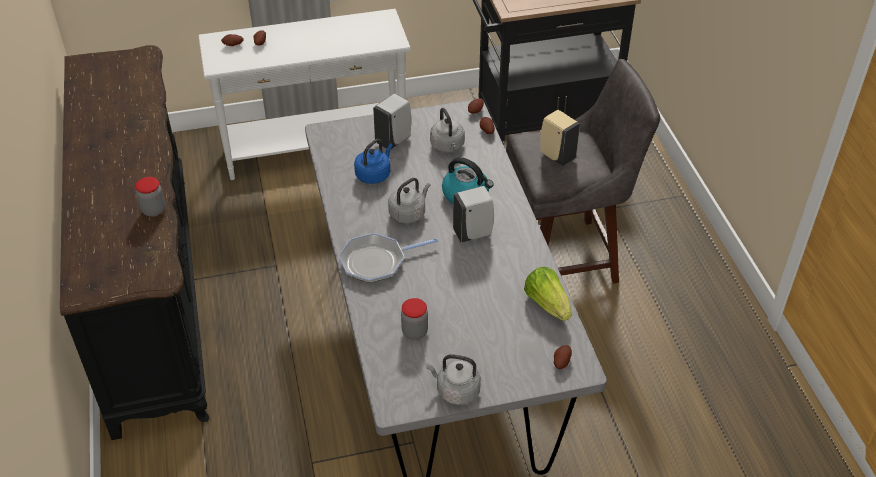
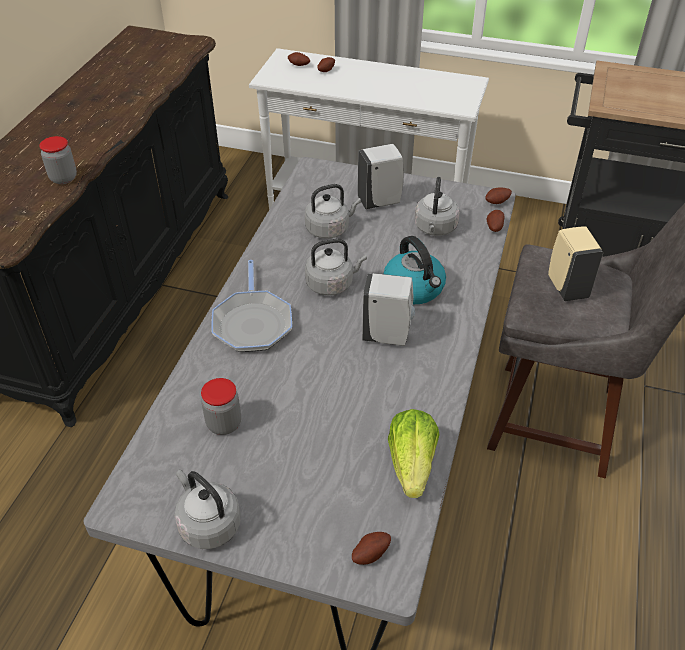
camera: 30 degrees right, 0 degrees up
(374, 174) = (329, 229): blue kettle -> grey kettle
(376, 261) = (252, 323): frying pan -> frying pan turned 105 degrees counterclockwise

